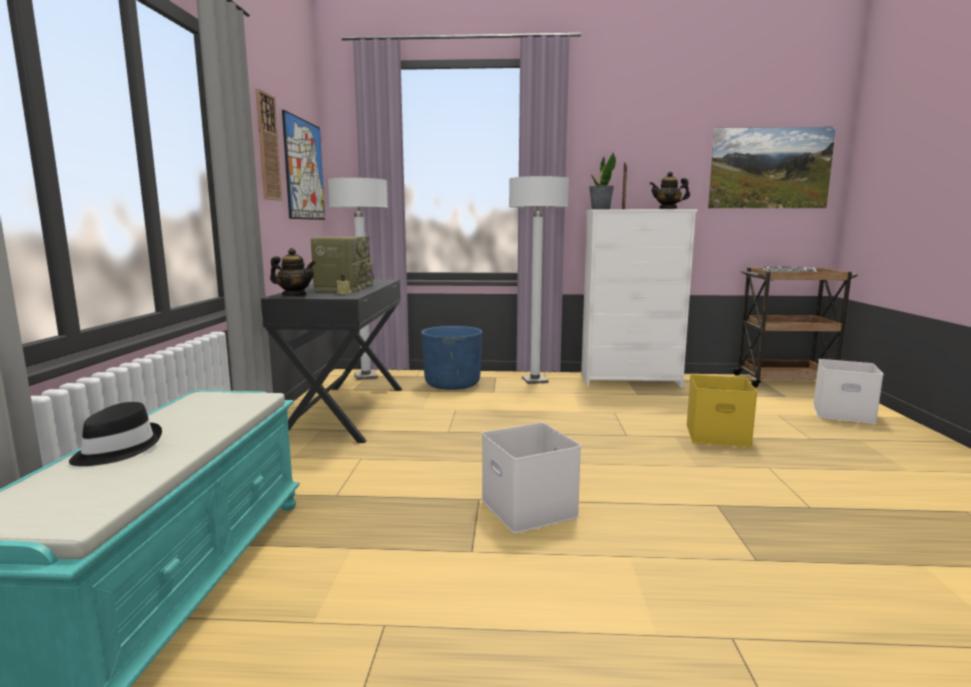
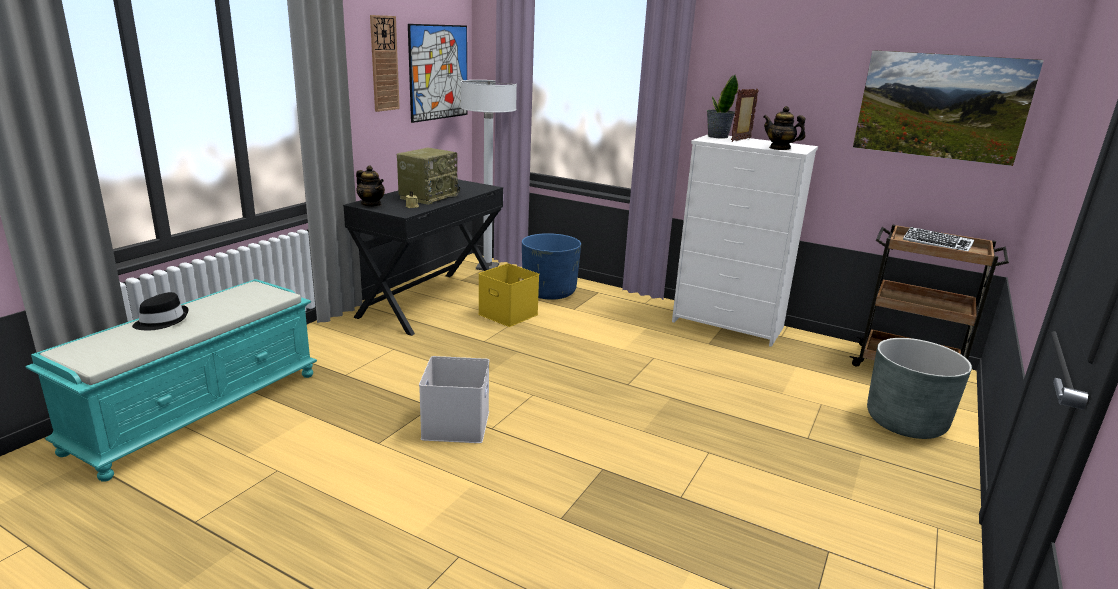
camera: 25 degrees right, 10 degrees up
(535, 380) = (629, 304): white floor lamp -> none
(718, 434) = (717, 407): yellow storage box -> yellow storage box (509, 314)
(844, 413) = (905, 422): white storage box -> grey planter

